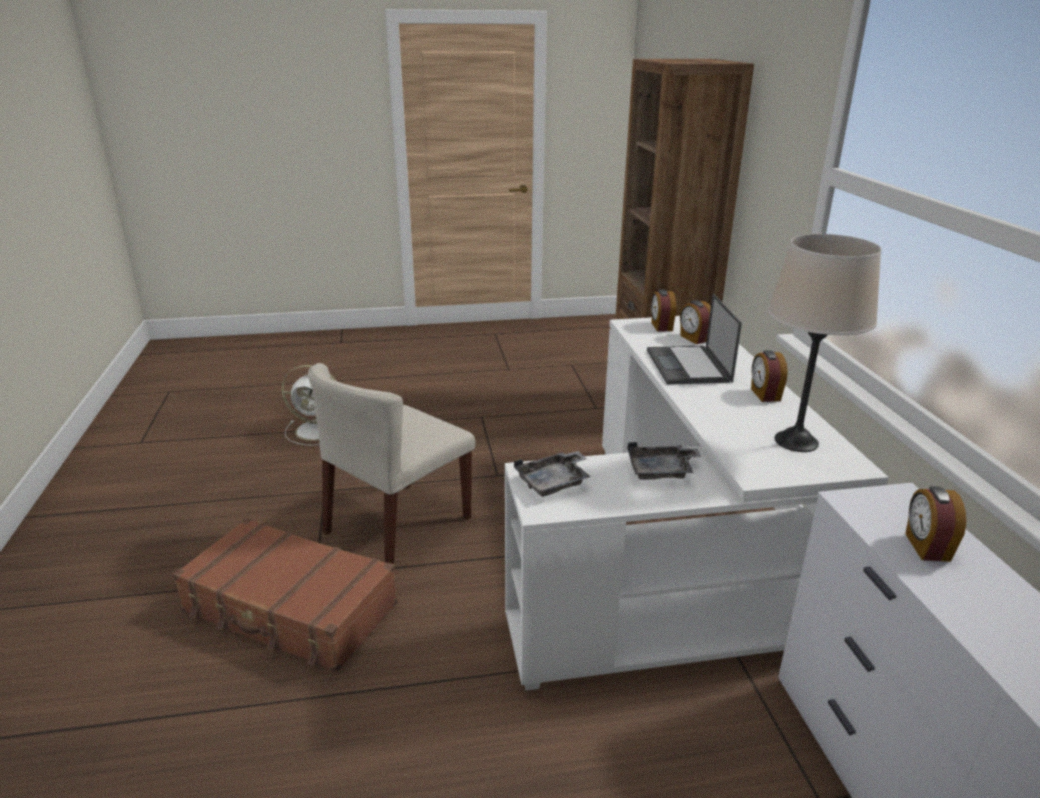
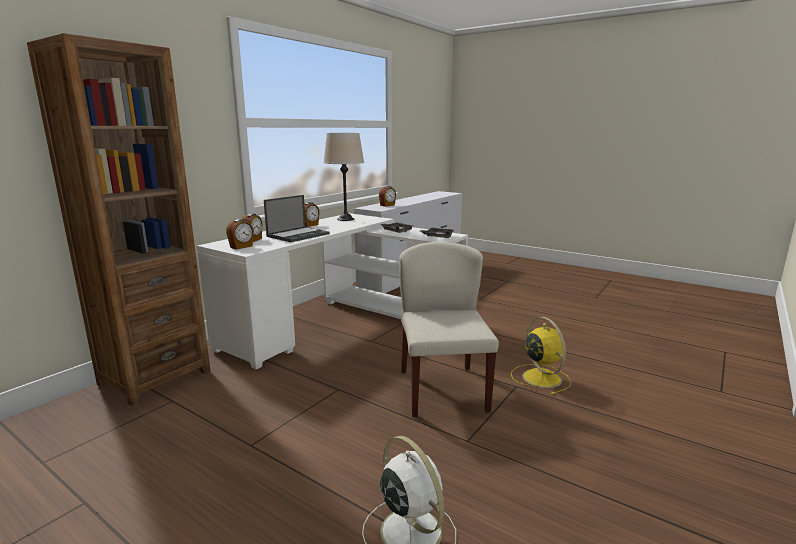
camera: 135 degrees left, 10 degrees down
(290, 609) = (540, 377): brown suitcase -> yellow fan
(398, 526) = (442, 389): beige chair -> beige chair turned 90 degrees counterclockwise

